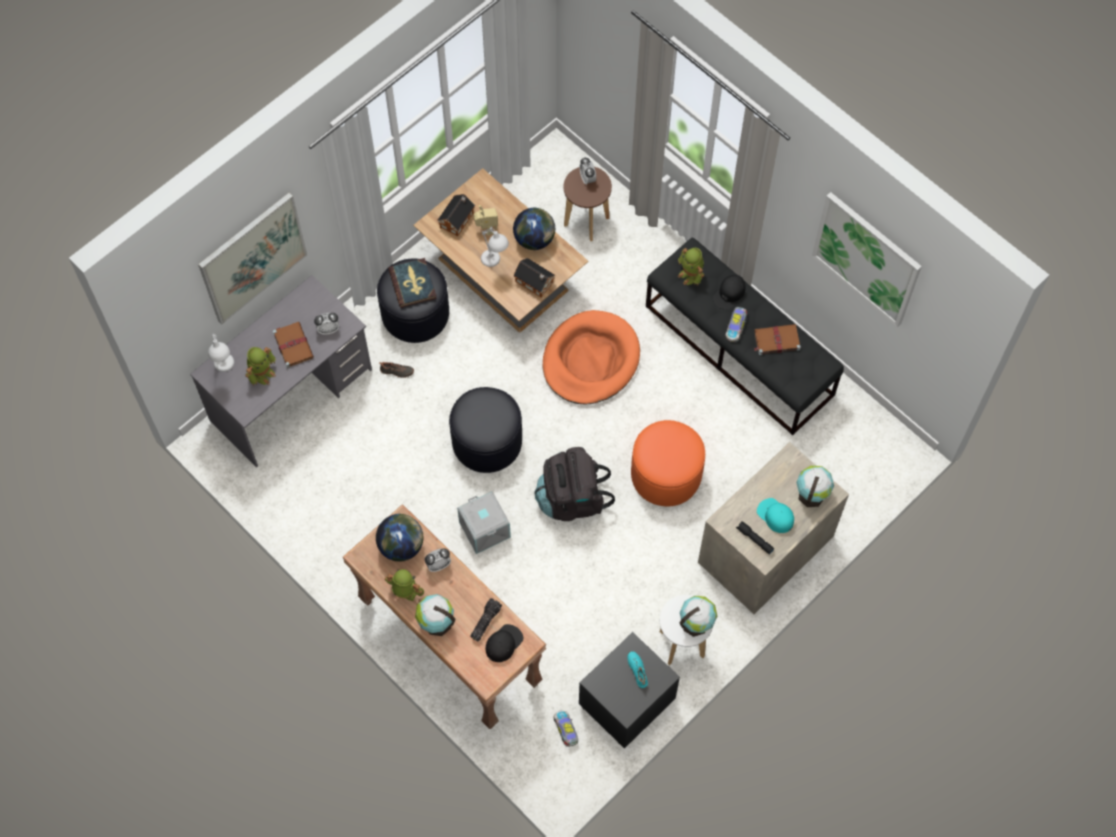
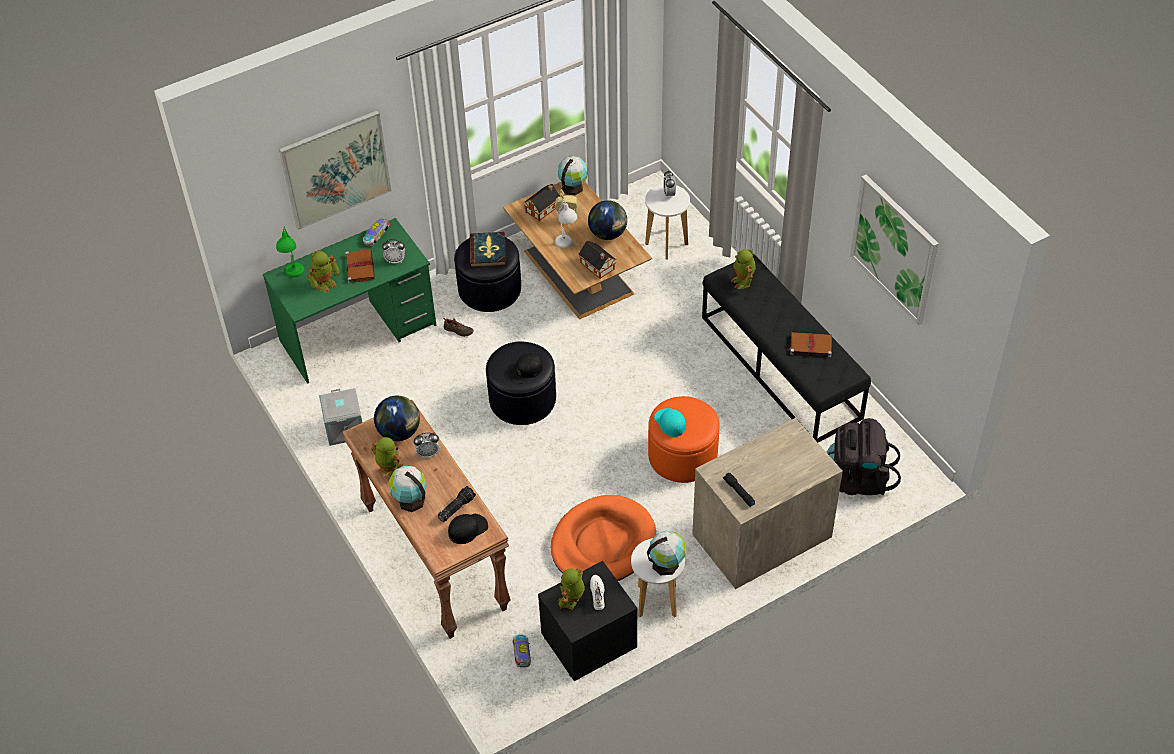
camera: 15 degrees right, 15 degrees down
(225, 370) = (294, 276): white table lamp -> green table lamp
(292, 395) = (358, 333): grey desk -> green desk
(485, 529) = (498, 470): grey storage box -> grey storage box (345, 428)
(572, 499) = (587, 460): black backpack -> black backpack (857, 478)
(586, 222) = (666, 244): brown stool -> white stool
(590, 360) = (638, 351): orange dog bed -> orange dog bed (603, 543)
(614, 682) = (572, 600): none -> toy robot
(638, 670) = (598, 594): turquoise shoe -> white shoe
(729, 294) = (775, 302): black cap -> black cap (525, 371)
(736, 326) = (774, 328): toy car -> toy car (377, 235)
(775, 516) = (764, 476): turquoise cap -> turquoise cap (670, 422)
(811, 494) = (805, 464): globe -> globe (573, 187)

